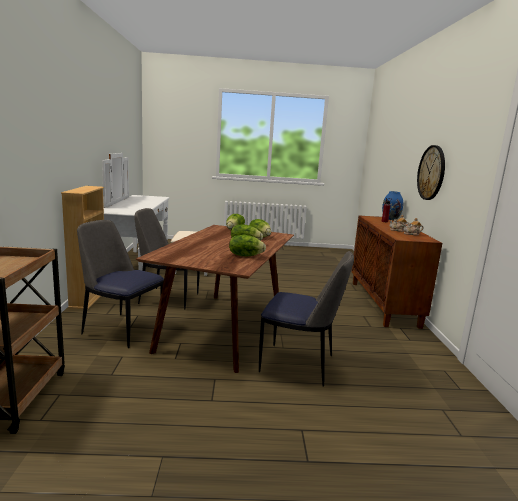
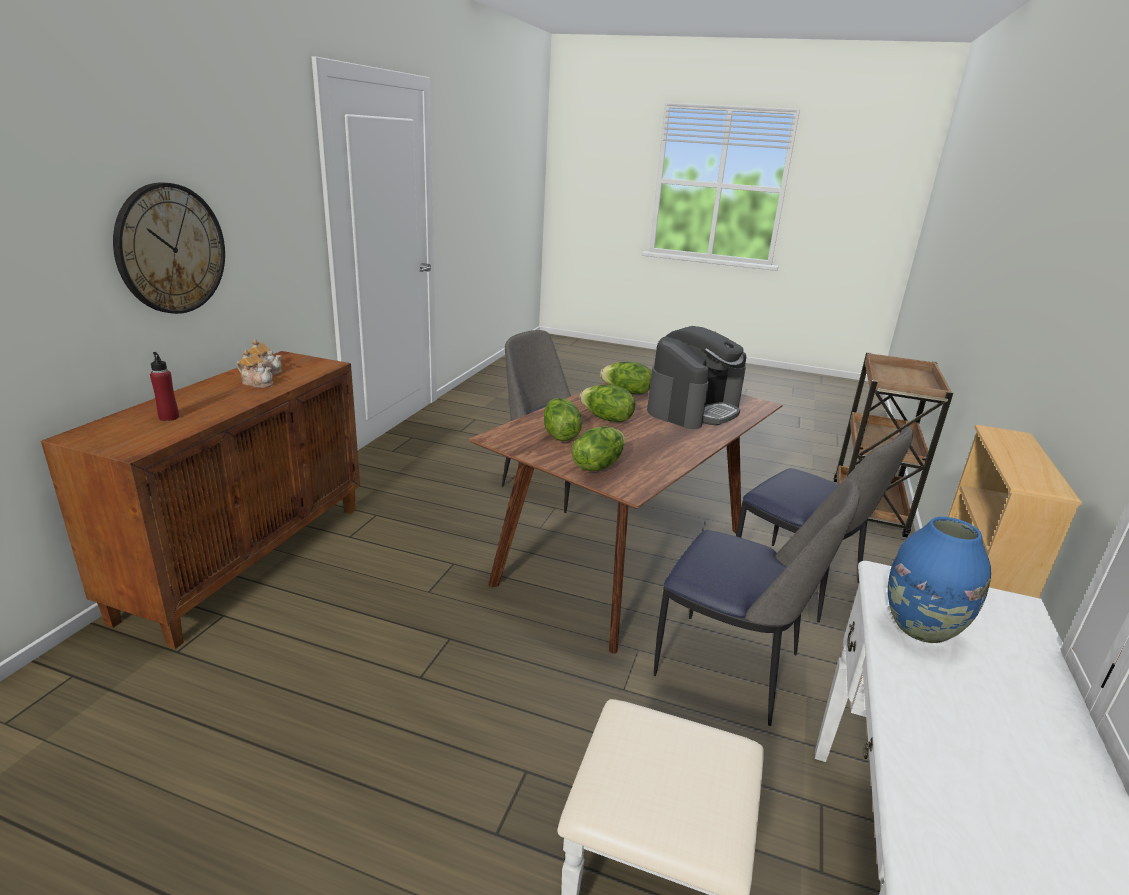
camera: 160 degrees left, 10 degrees up
(199, 250) = (693, 409): none -> coffee machine
(390, 219) = (99, 428): blue vase -> blue vase (920, 628)

